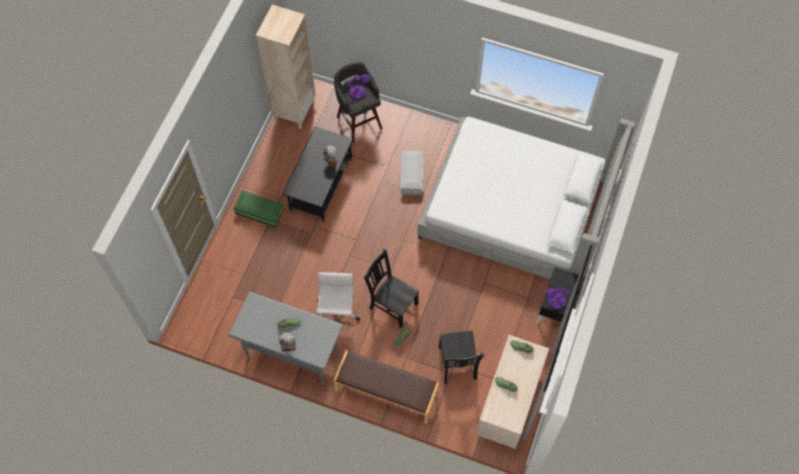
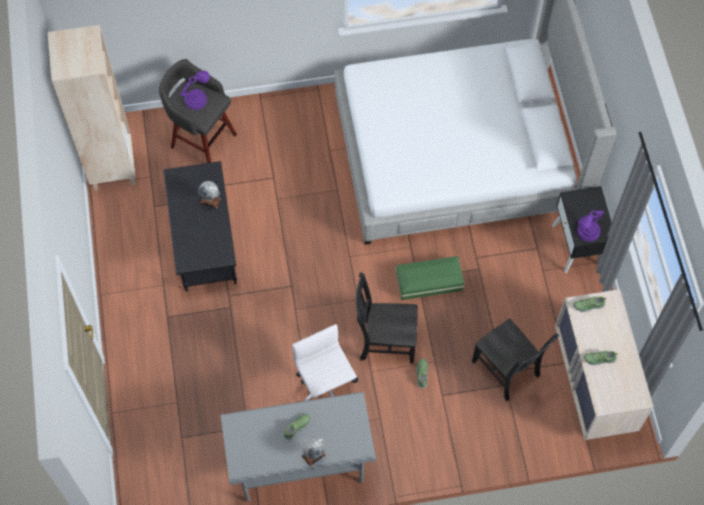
camera: 30 degrees left, 0 degrees up
(260, 212) = (148, 314): green storage box -> green storage box (430, 282)
(386, 393) = (446, 451): brown bench -> none
(411, 176) = (309, 174): white storage box -> none

